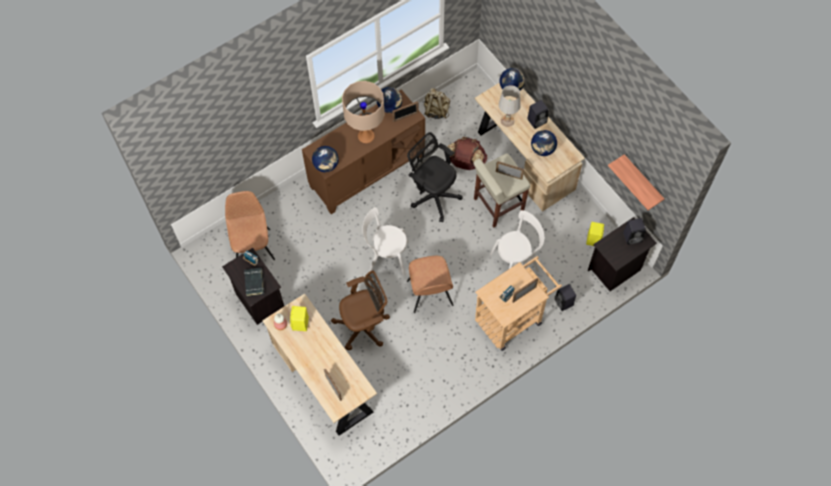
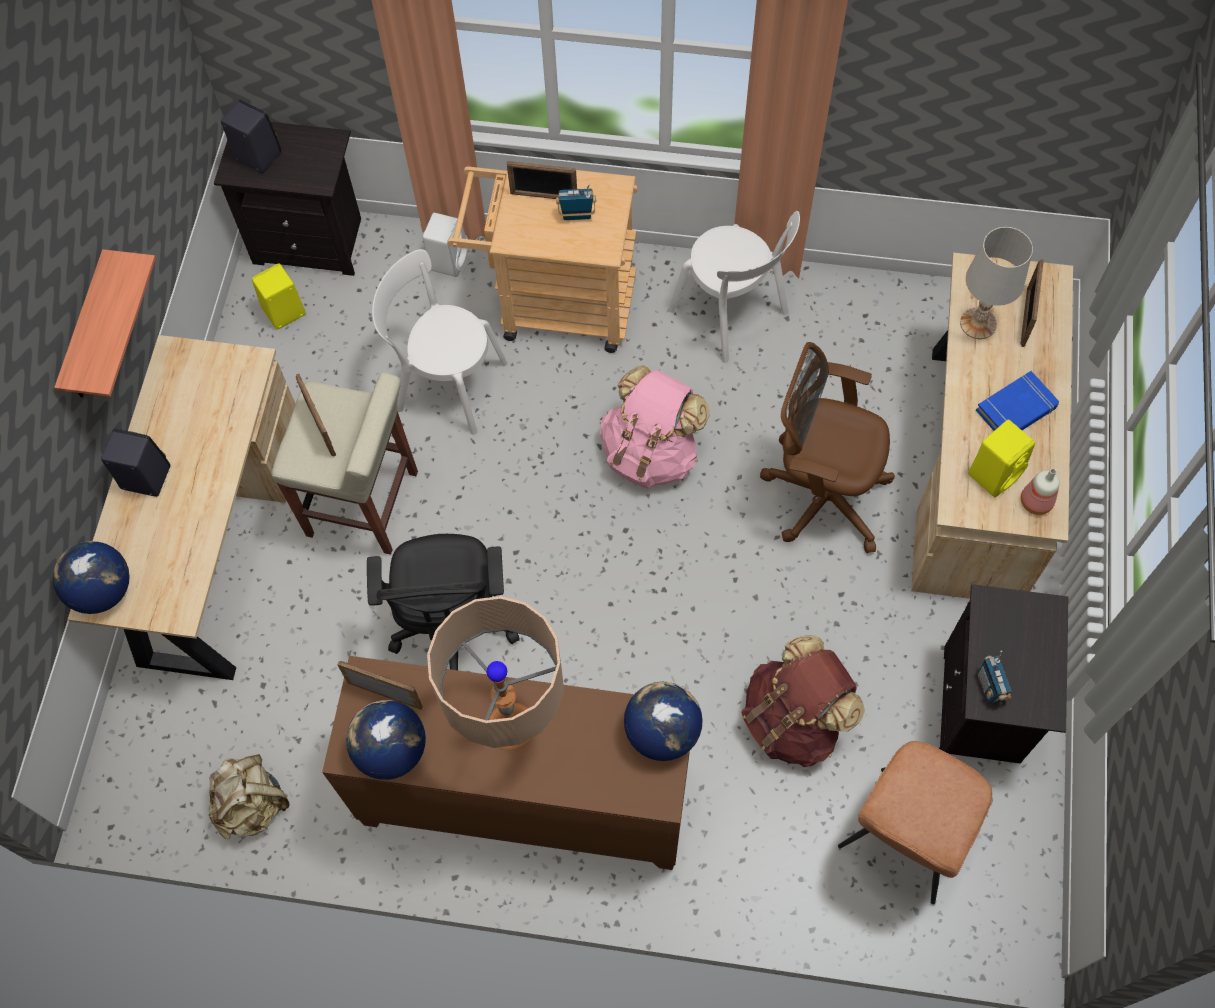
camera: 135 degrees left, 0 degrees up
(254, 283) = (1021, 636): black book -> none
(310, 351) = (1016, 409): none -> blue book
(386, 256) = (661, 587): white chair -> white chair (732, 315)
(430, 294) = (651, 453): brown chair -> pink backpack
(465, 162) = (325, 638): brown backpack -> brown backpack (794, 720)
(507, 121) = (196, 527): white table lamp -> white table lamp (978, 323)
(543, 149) = (207, 413): globe -> none
(564, 302) = (449, 259): black speaker -> white speaker
(642, 181) = (158, 108): shelf -> shelf (88, 332)

